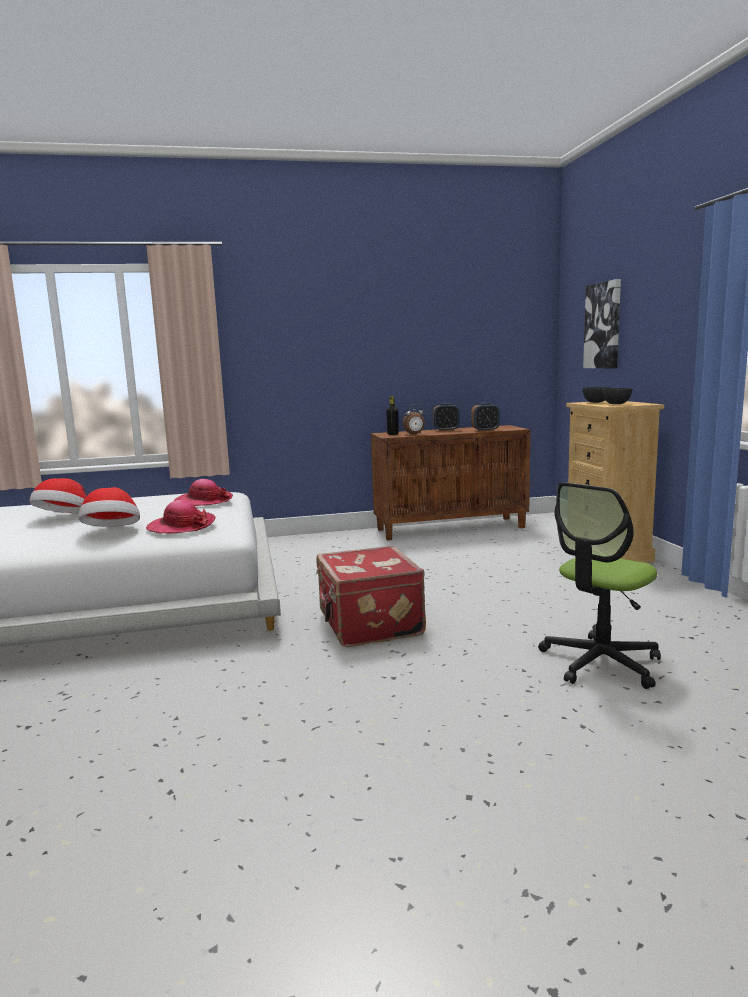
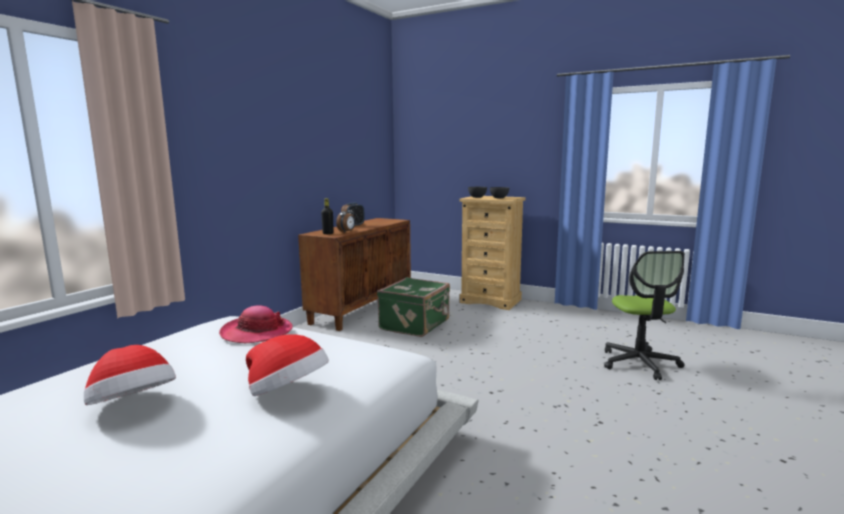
camera: 50 degrees left, 0 degrees up
(181, 526) = (344, 361): hat -> none
(368, 625) = (498, 397): red suitcase -> none
(460, 553) = (416, 325): none -> green suitcase
(485, 430) = (384, 223): alarm clock -> none
(603, 325) = (452, 143): picture -> none

